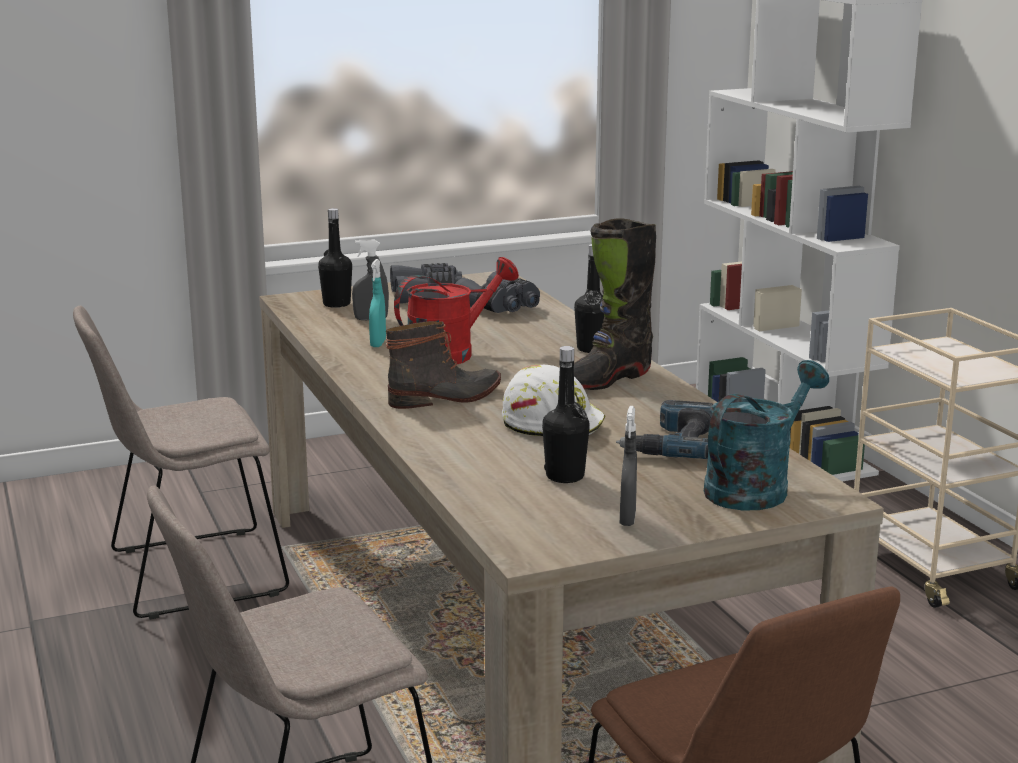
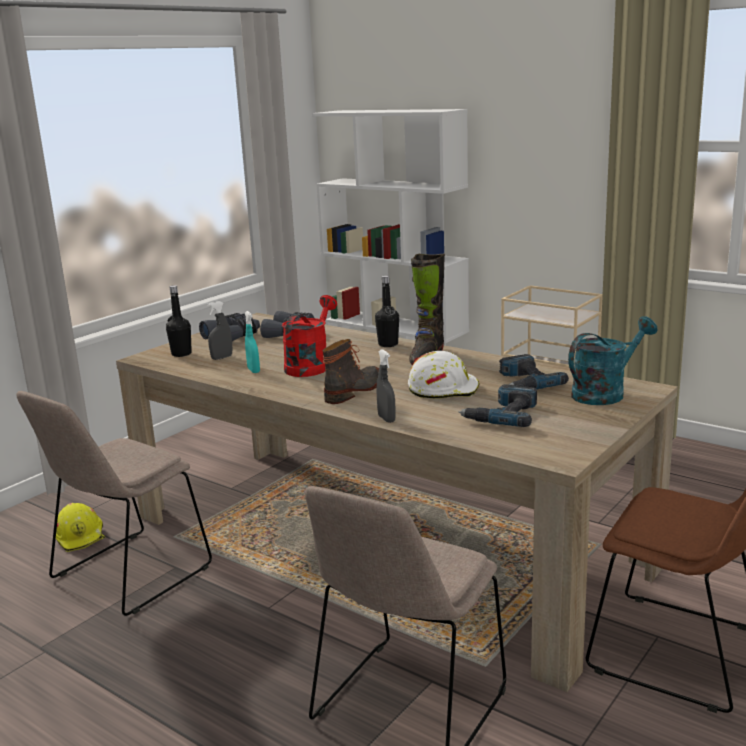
camera: 30 degrees left, 0 degrees up
(191, 515) = (81, 536): none -> yellow hard hat
(565, 476) = (502, 414): black bottle -> power drill
(627, 519) = (575, 427): grey spray bottle -> grey spray bottle (386, 419)
(755, 487) = (605, 393): turquoise watering can -> turquoise watering can turned 45 degrees clockwise

